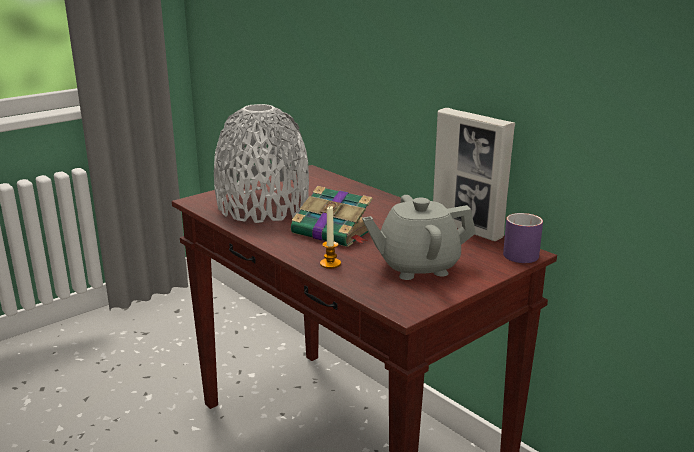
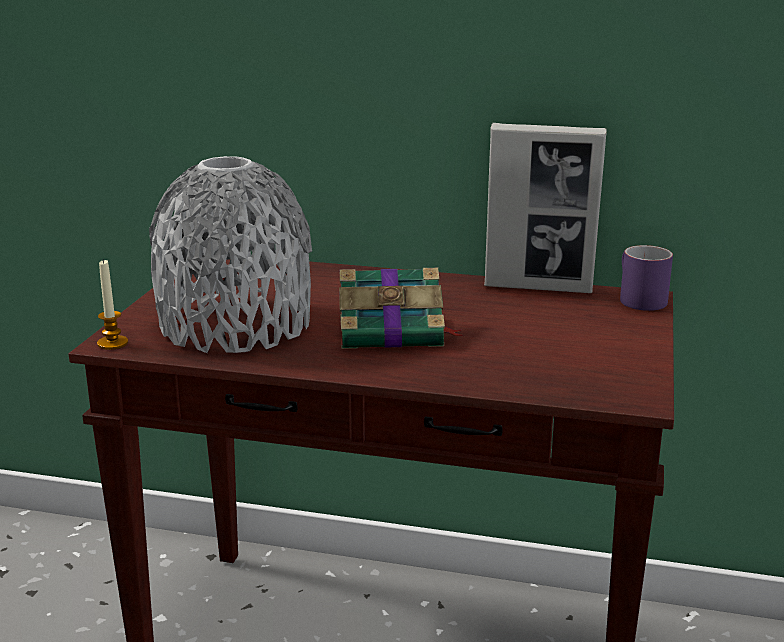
camera: 35 degrees left, 0 degrees up
(330, 264) = (461, 373): candle -> candle (112, 343)
(417, 267) = (564, 346): grey teapot -> none

